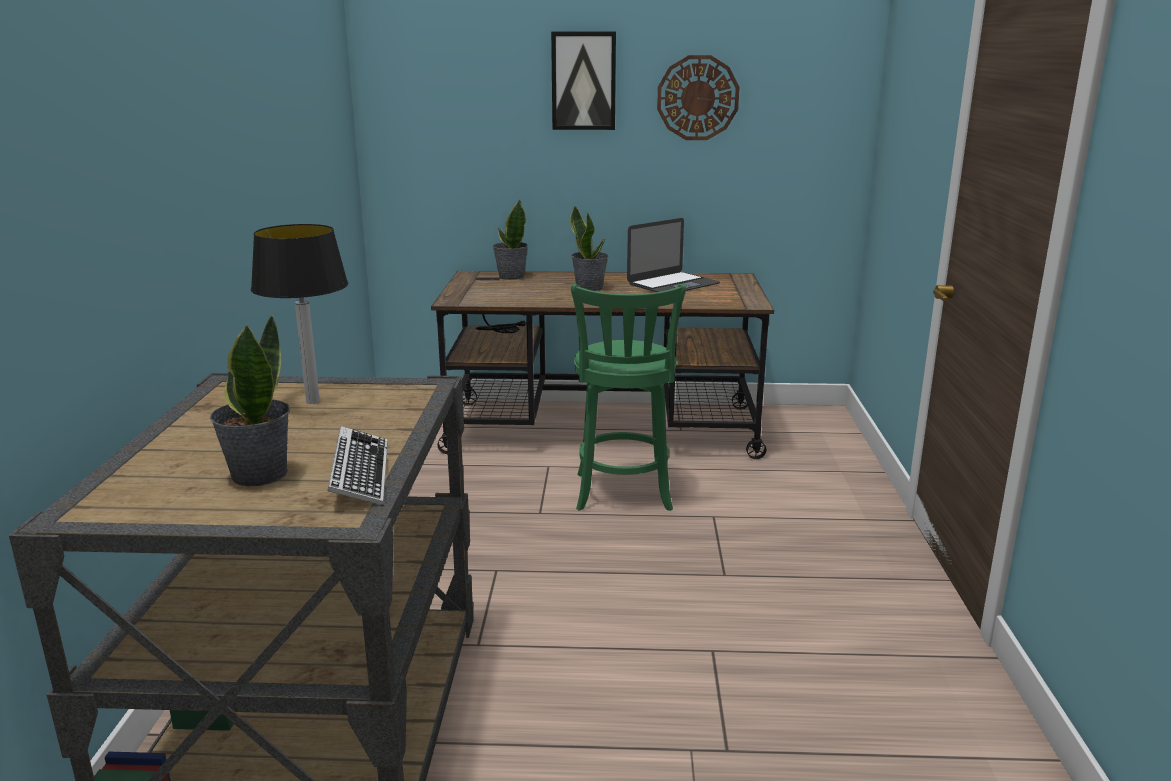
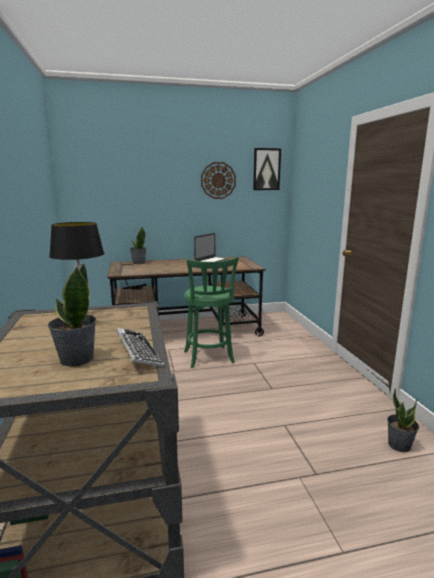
camera: 15 degrees left, 5 degrees down
(583, 81) = (167, 173): picture -> picture (266, 169)
(589, 288) = (178, 265): potted plant -> potted plant (399, 445)

